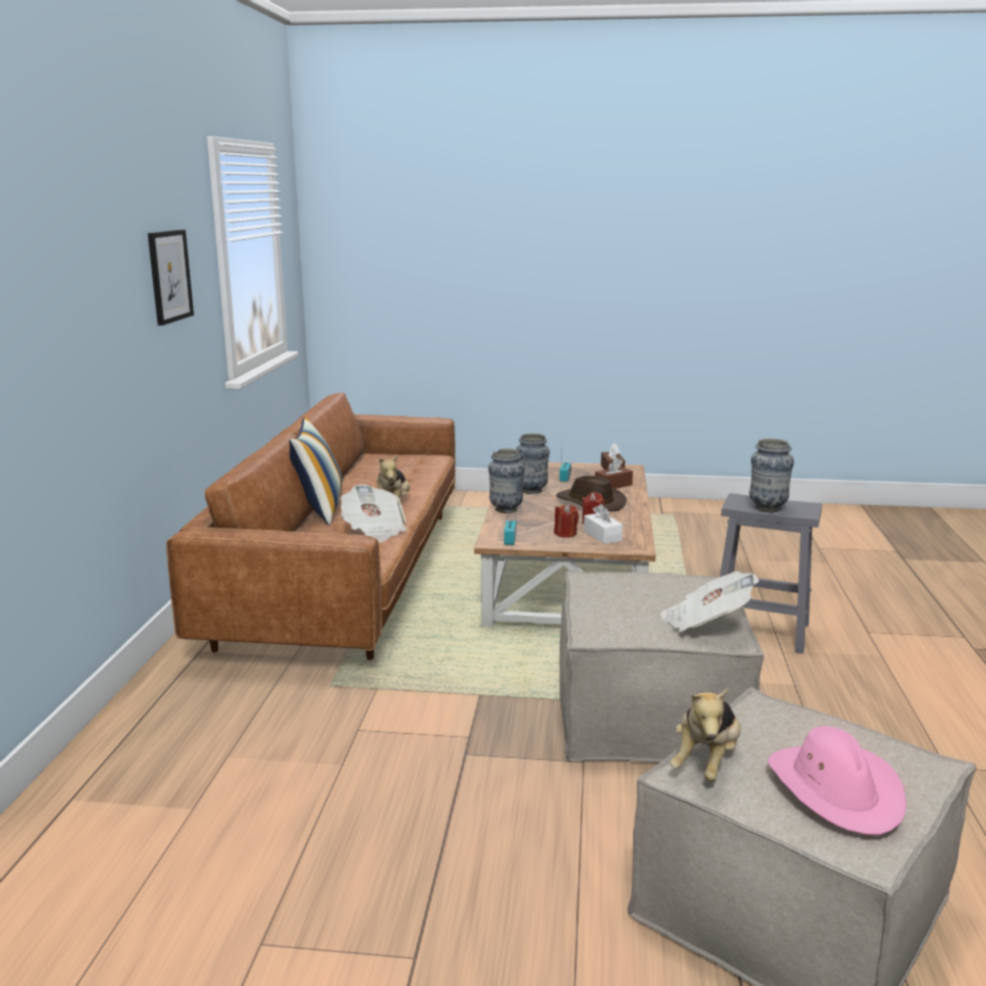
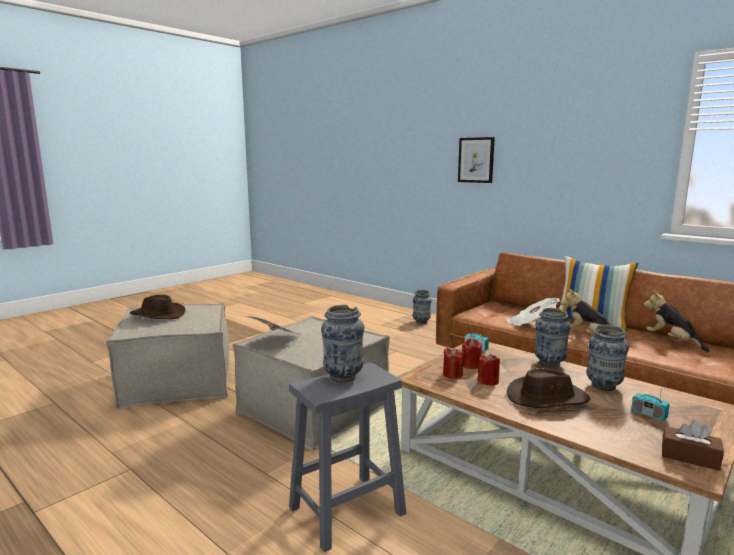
camera: 125 degrees right, 5 degrees down
(136, 759) = (421, 322): none -> vase
(169, 276) = (591, 149): picture -> picture (476, 160)
(602, 536) = (452, 374): white tissue box -> red candle
(613, 485) = (606, 430): brown tissue box -> none
(706, 762) = (209, 311): plush toy -> plush toy (672, 341)
(836, 790) = (157, 315): pink hat -> brown hat

